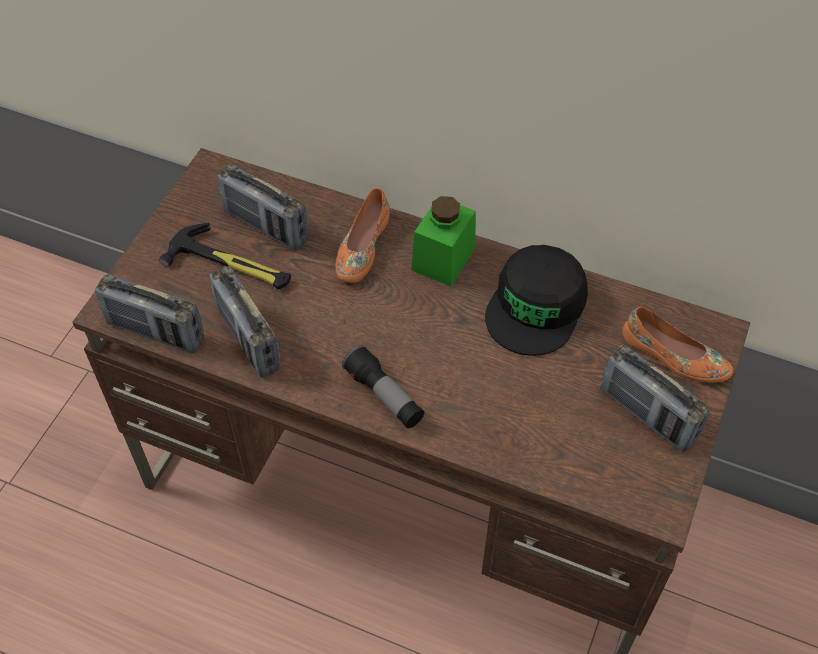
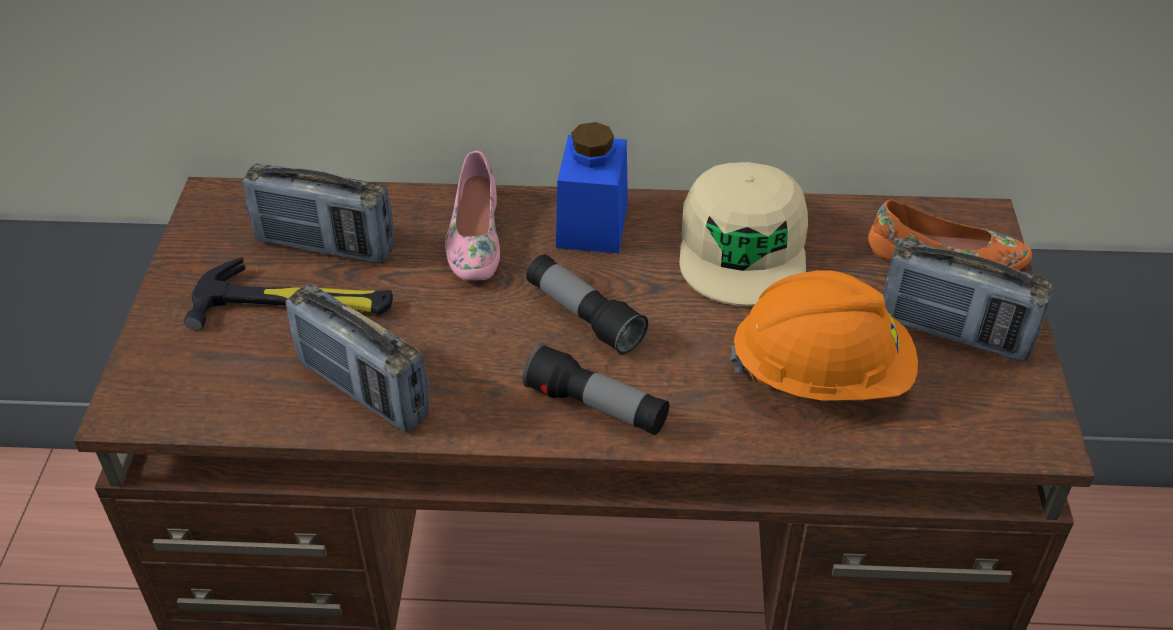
camera: 20 degrees left, 10 degrees down
(156, 332) = (216, 418): radio -> none
(361, 247) = (474, 237): orange shoe -> pink shoe
(406, 328) = (584, 316): none -> flashlight
(443, 259) = (592, 224): green jar -> blue jar
(536, 307) = (743, 248): black cap -> beige cap
(540, 418) = (821, 375): none -> orange hard hat

